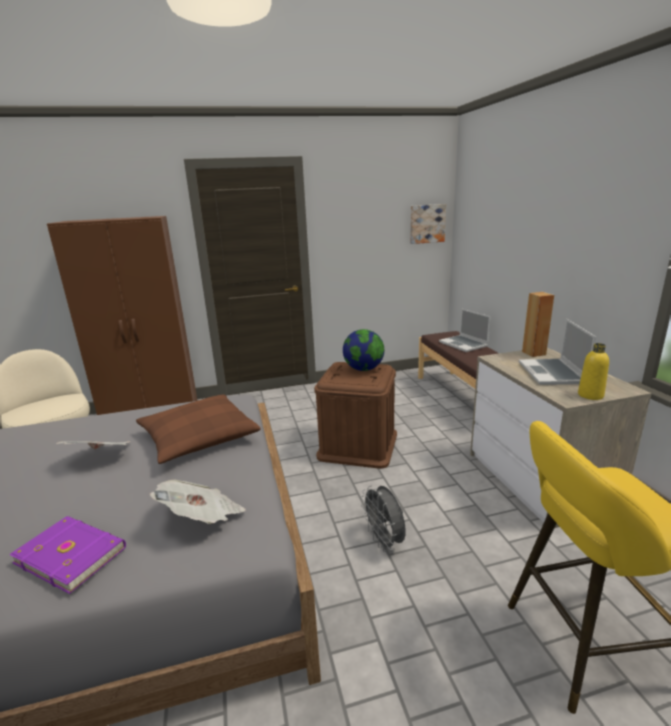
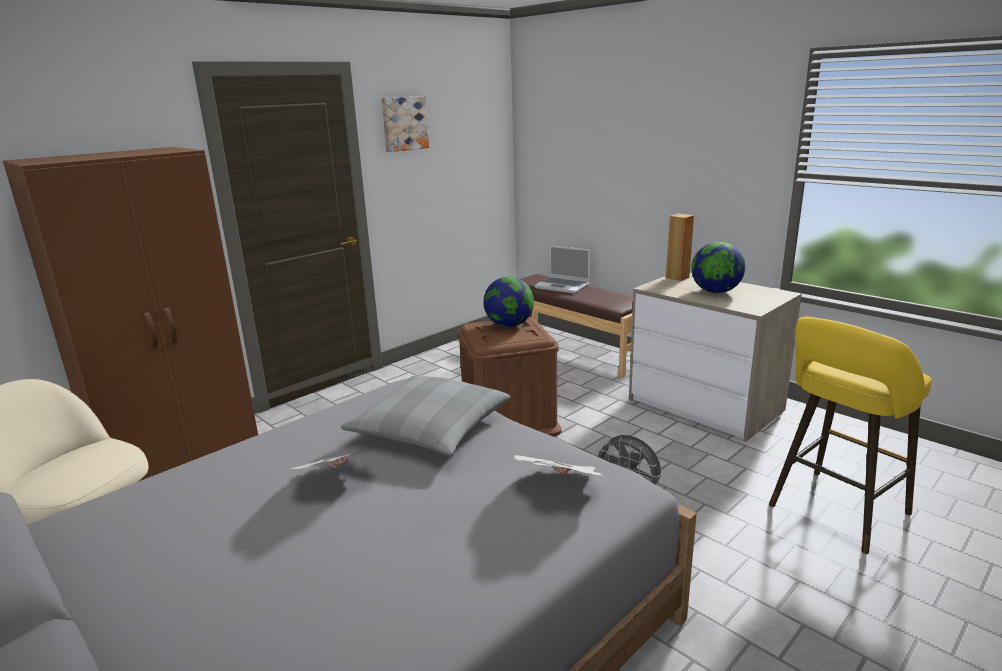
camera: 30 degrees left, 0 degrees up
(71, 554) = (473, 558): purple book -> none
(198, 437) = (430, 428): brown pillow -> grey pillow
(427, 223) = (488, 147): picture -> picture (404, 123)
(552, 373) = (715, 292): laptop -> globe
(590, 395) = (764, 303): yellow bottle -> none

